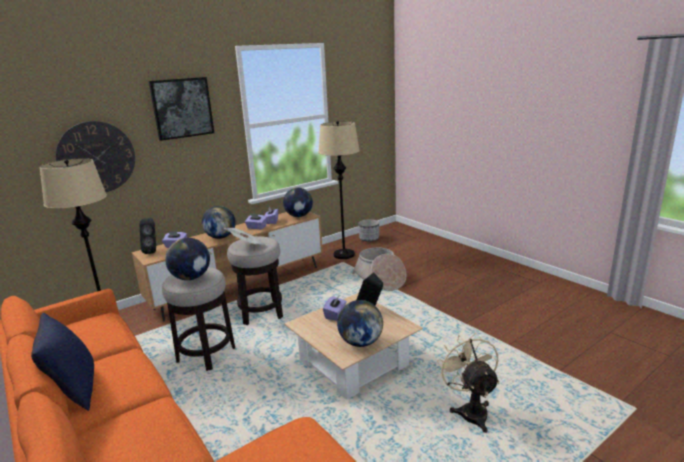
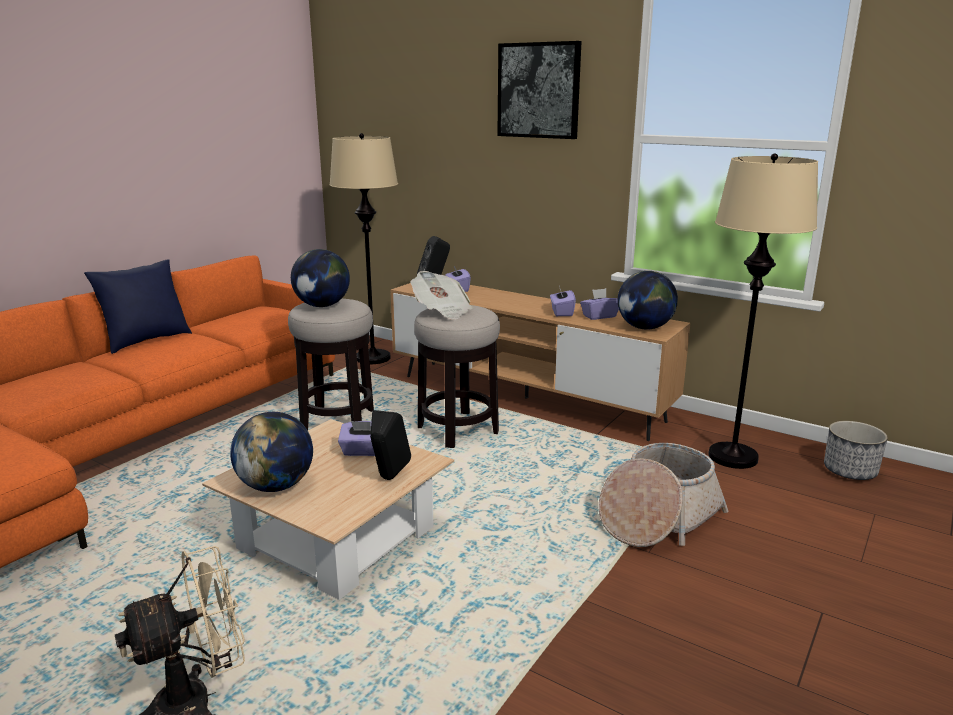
camera: 70 degrees right, 0 degrees up
(97, 157) = (430, 143): wall clock -> none
(221, 237) = (504, 302): globe -> none

